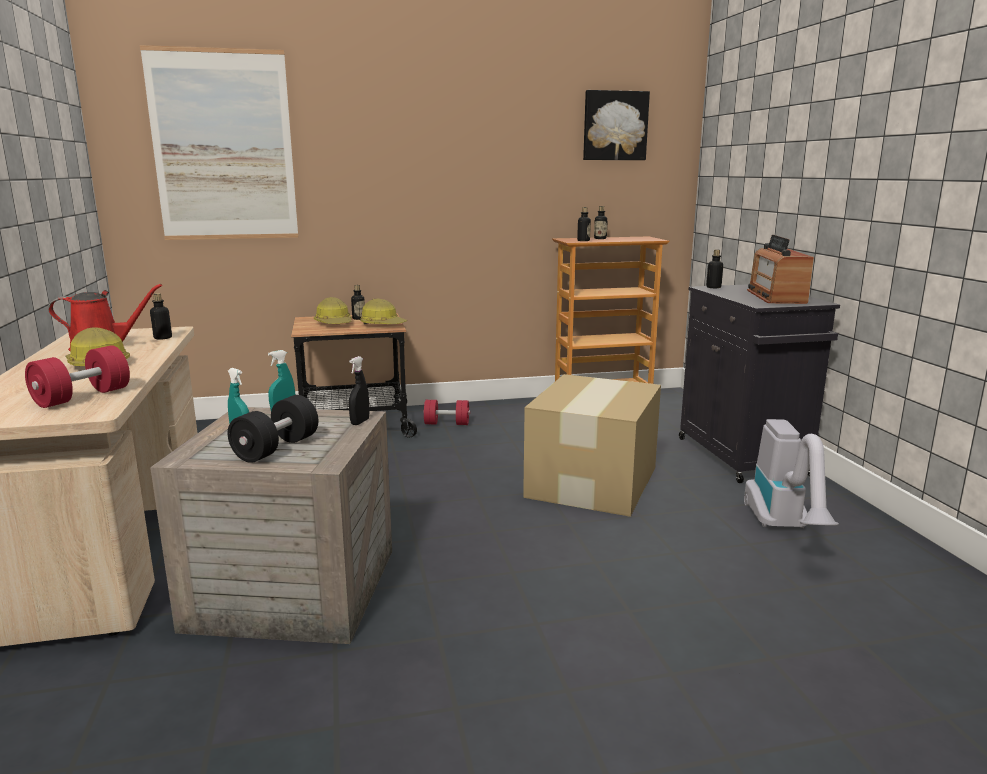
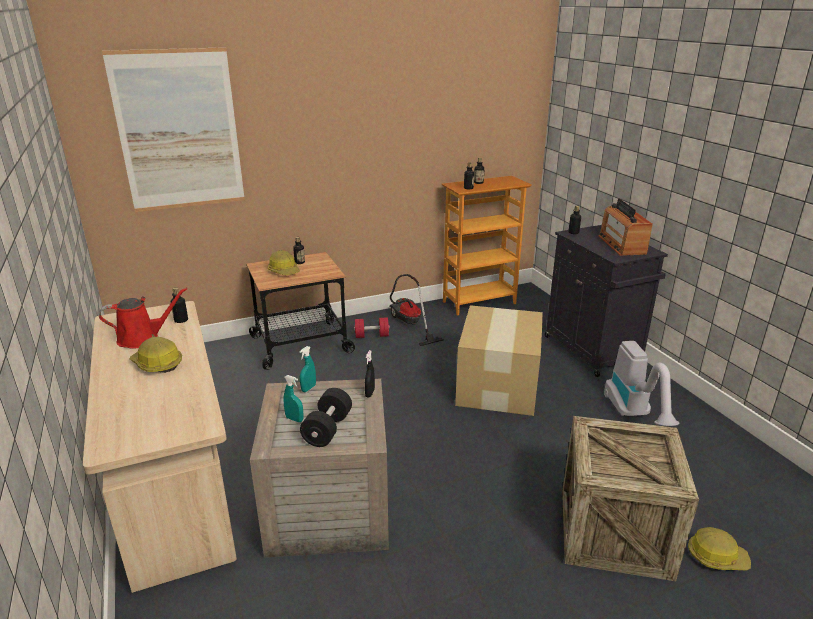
camera: 10 degrees left, 10 degrees up
(82, 397) = (179, 408): red dumbbell -> none
(382, 325) = (324, 270): hard hat -> hard hat (716, 556)
(500, 416) = (409, 324): none -> vacuum cleaner
(614, 126) = (487, 91): picture -> none
(705, 661) = (614, 532): none -> crate

